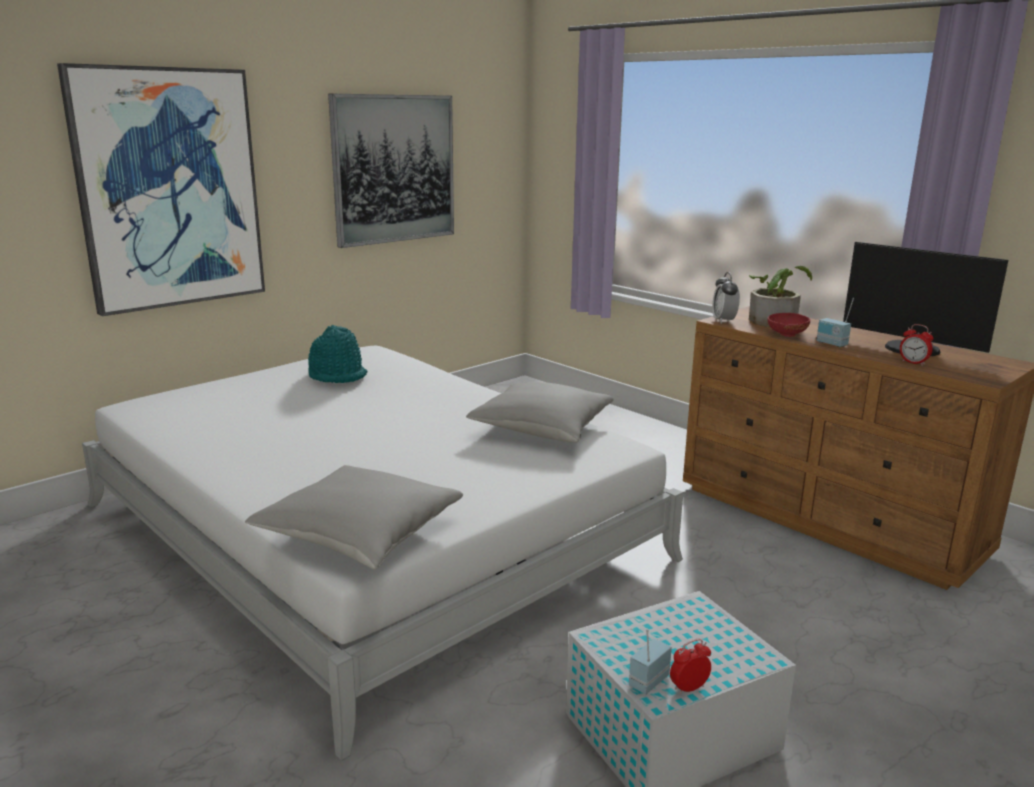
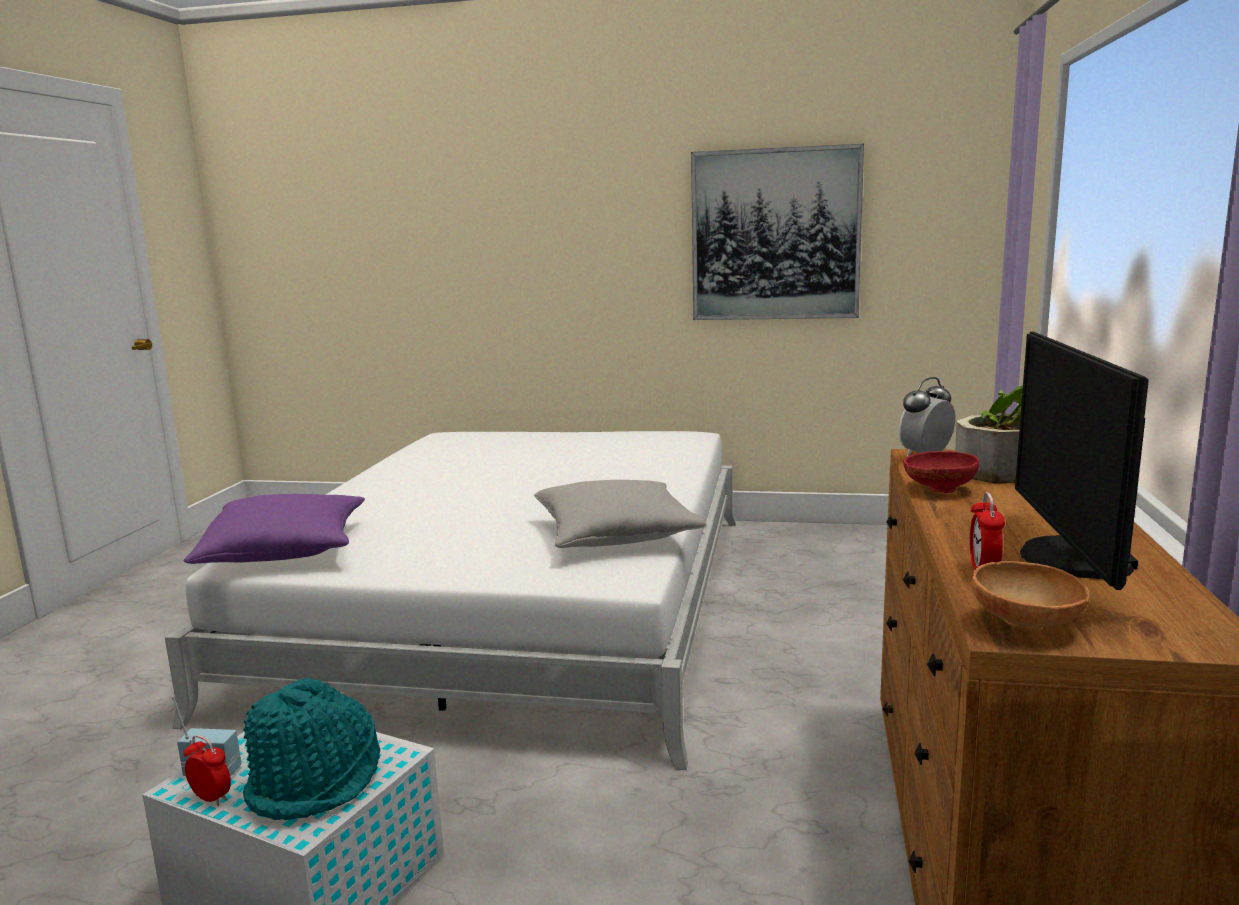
camera: 55 degrees right, 5 degrees down
(169, 189) = (521, 250): picture -> none
(337, 375) = (599, 446): turquoise hat -> turquoise hat (317, 782)
(359, 534) = (285, 550): grey pillow -> purple pillow
(831, 344) = (959, 514): radio -> none
(982, 376) = (1026, 626): none -> brown bowl

